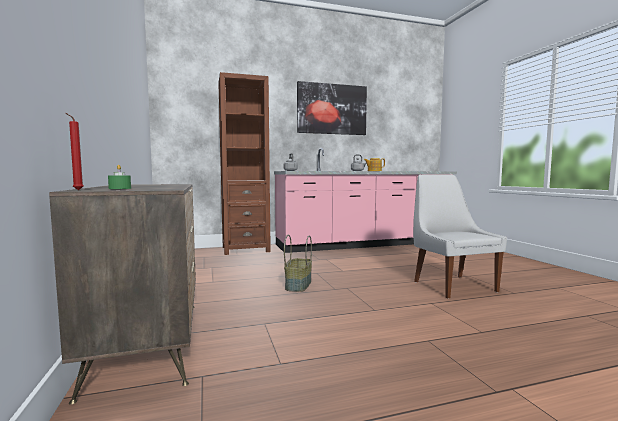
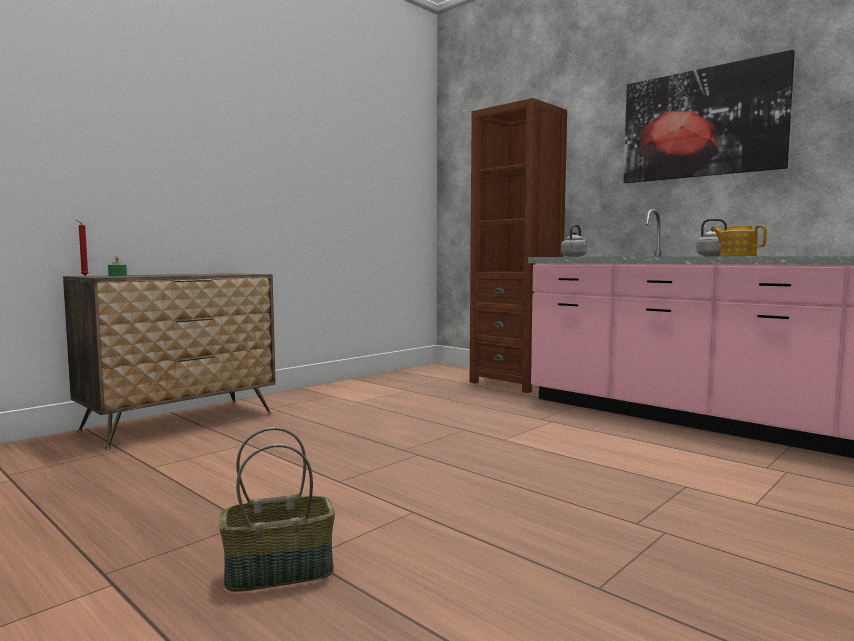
camera: 60 degrees right, 0 degrees up
(298, 285) = (393, 431): basket -> basket (280, 570)
(452, 285) = (549, 520): white chair -> none

